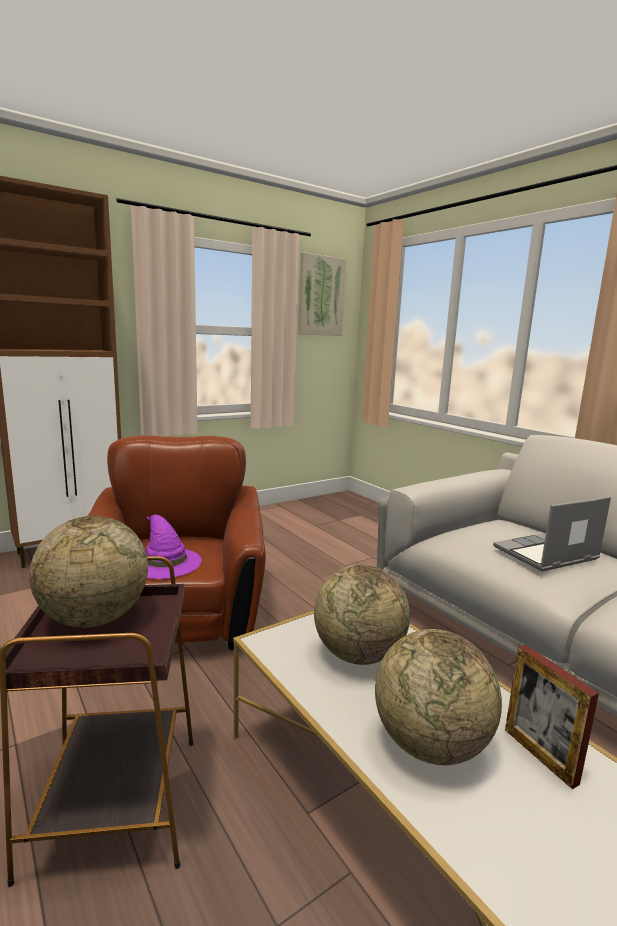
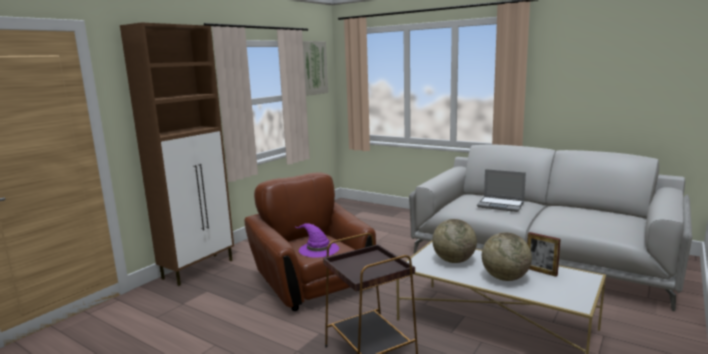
camera: 20 degrees left, 0 degrees up
(94, 618) = (356, 264): globe -> none
(545, 554) = (501, 205): laptop -> laptop turned 105 degrees counterclockwise

